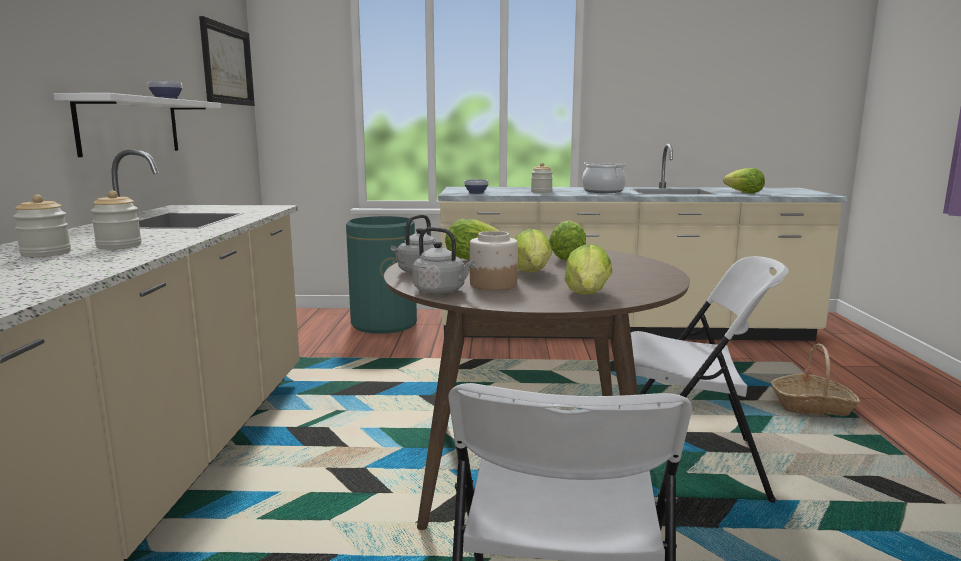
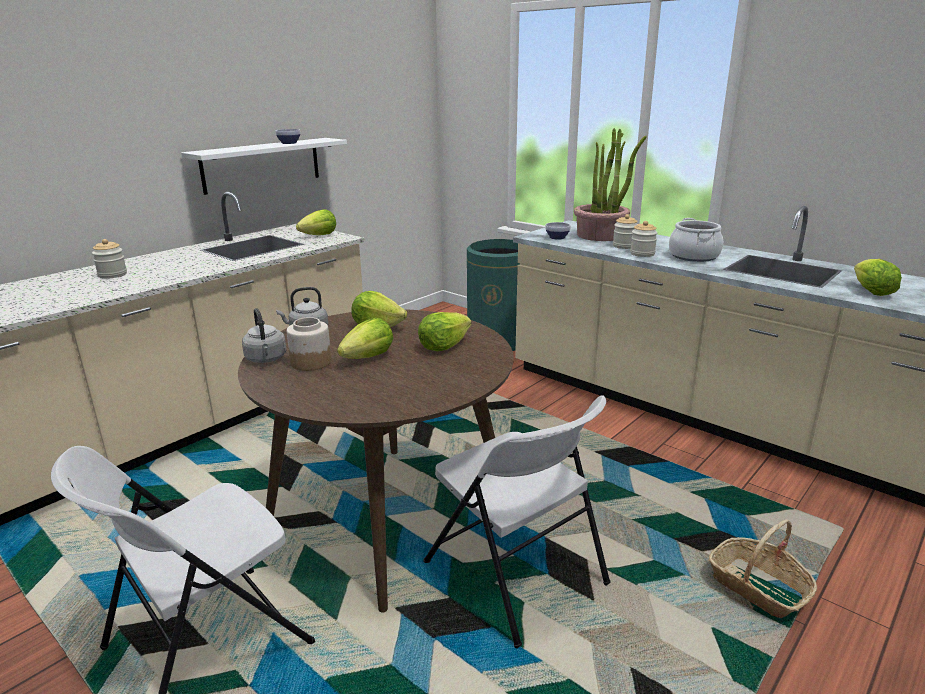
camera: 40 degrees right, 10 degrees up
(119, 246) = (153, 274): jar -> jar (642, 254)
(227, 65) = (396, 93): picture -> none
(504, 189) = (600, 235): none -> potted plant
(587, 295) = (331, 397): lettuce -> lettuce (319, 236)

